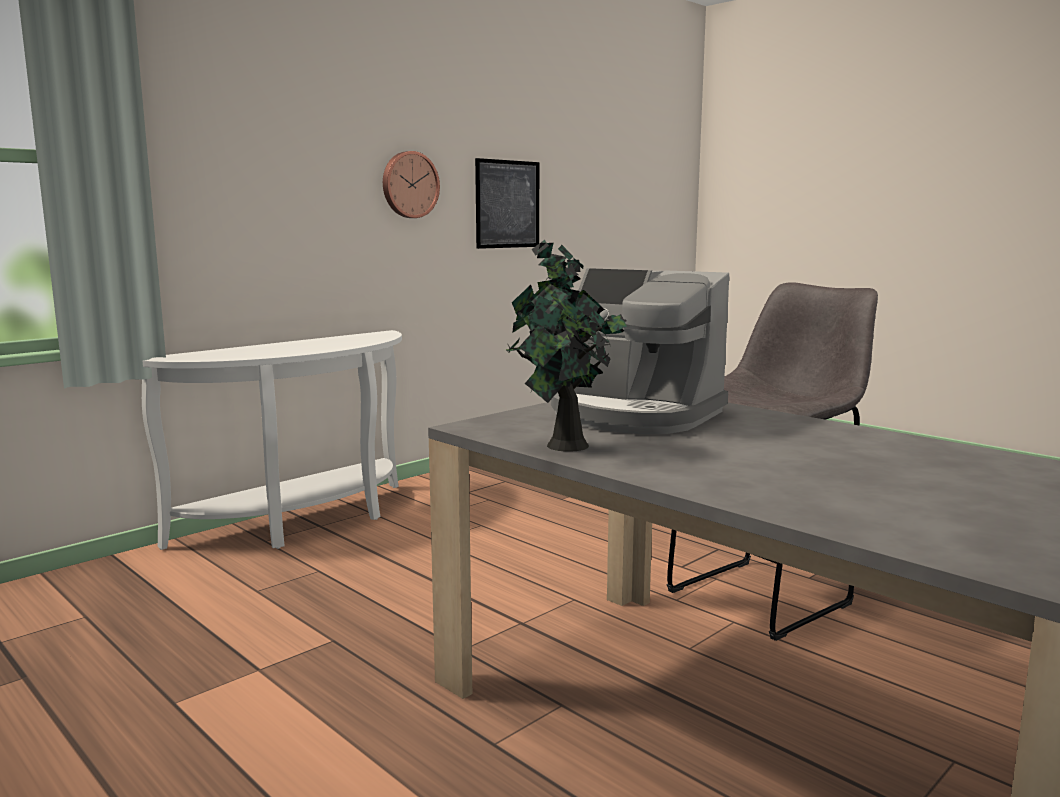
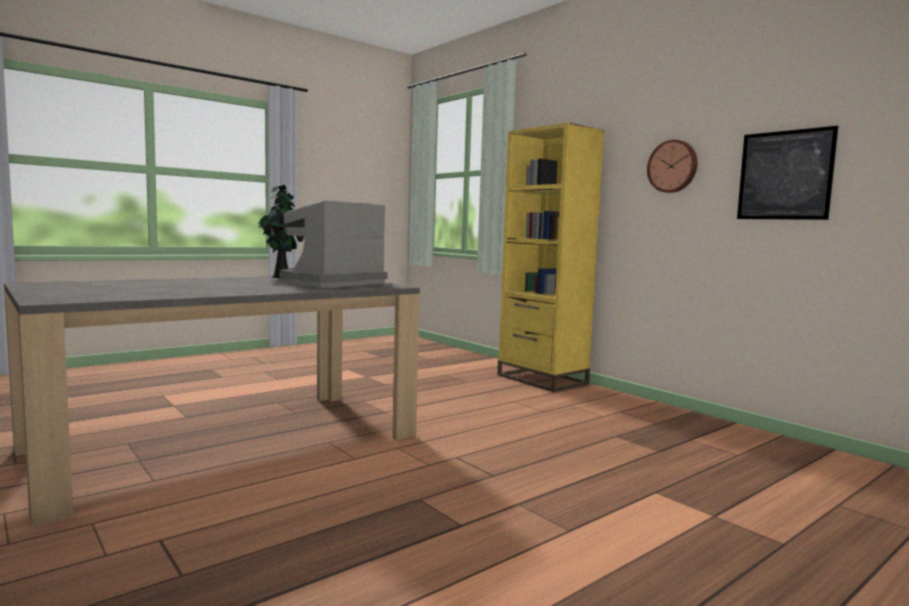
camera: 95 degrees right, 5 degrees down
(306, 522) = (542, 379): white console table -> yellow bookcase
(762, 596) = (390, 474): grey stool -> none

